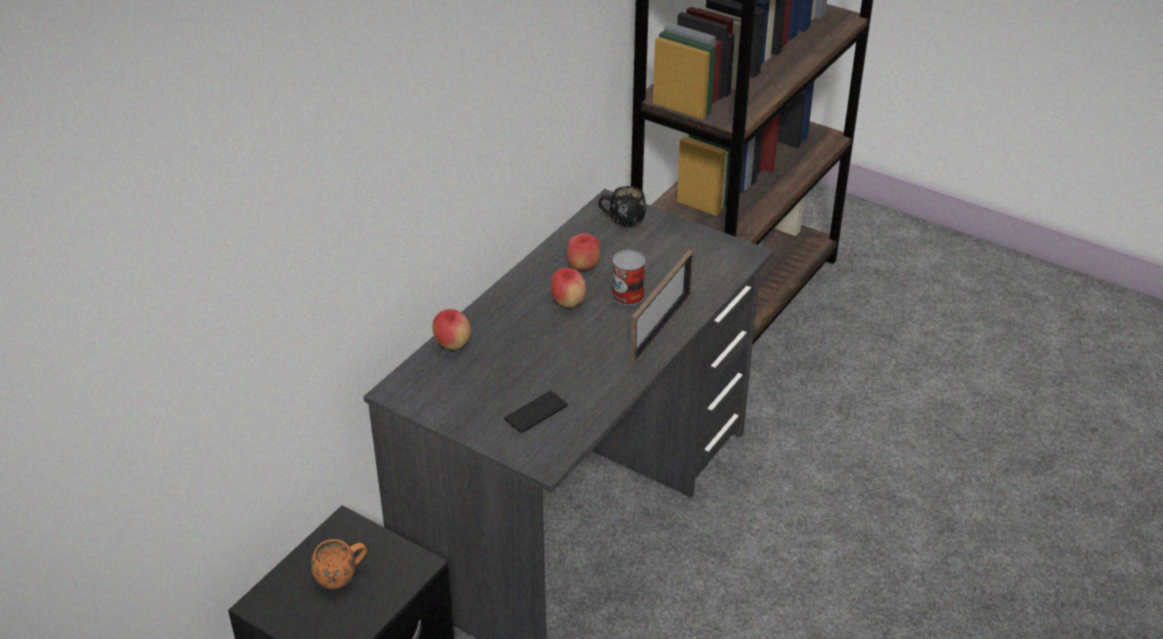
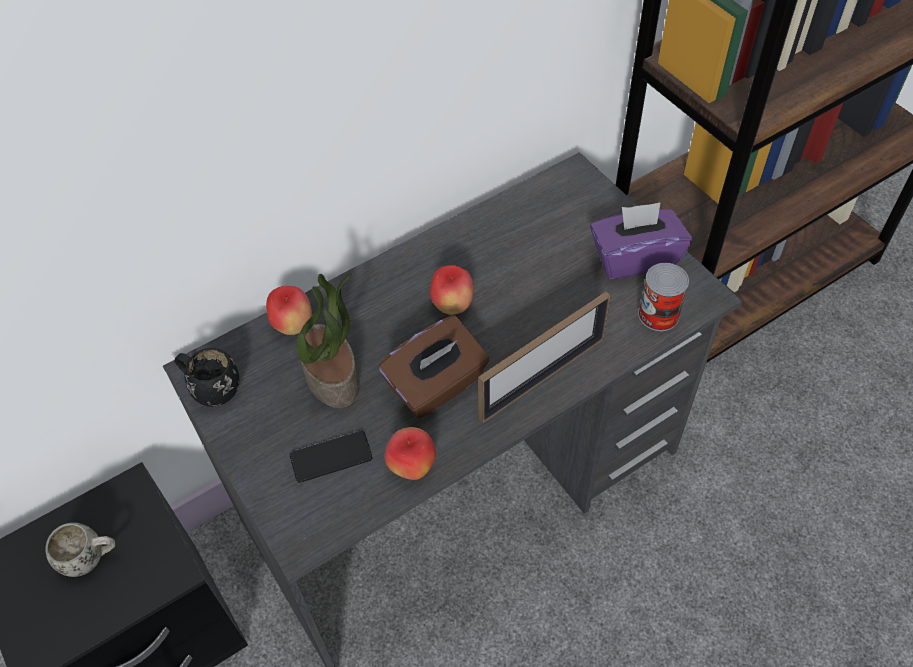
camera: 25 degrees right, 15 degrees up
(342, 576) = (91, 558): orange mug -> white mug
(505, 367) = (333, 377): none -> potted plant
(583, 266) = (497, 257): apple -> apple (412, 466)
(587, 352) = (437, 386): none -> brown tissue box
(621, 222) = (574, 205): black mug -> black mug (211, 389)
(628, 295) = (527, 315): can -> can (658, 314)
(684, 243) = (634, 258): none -> purple tissue box

